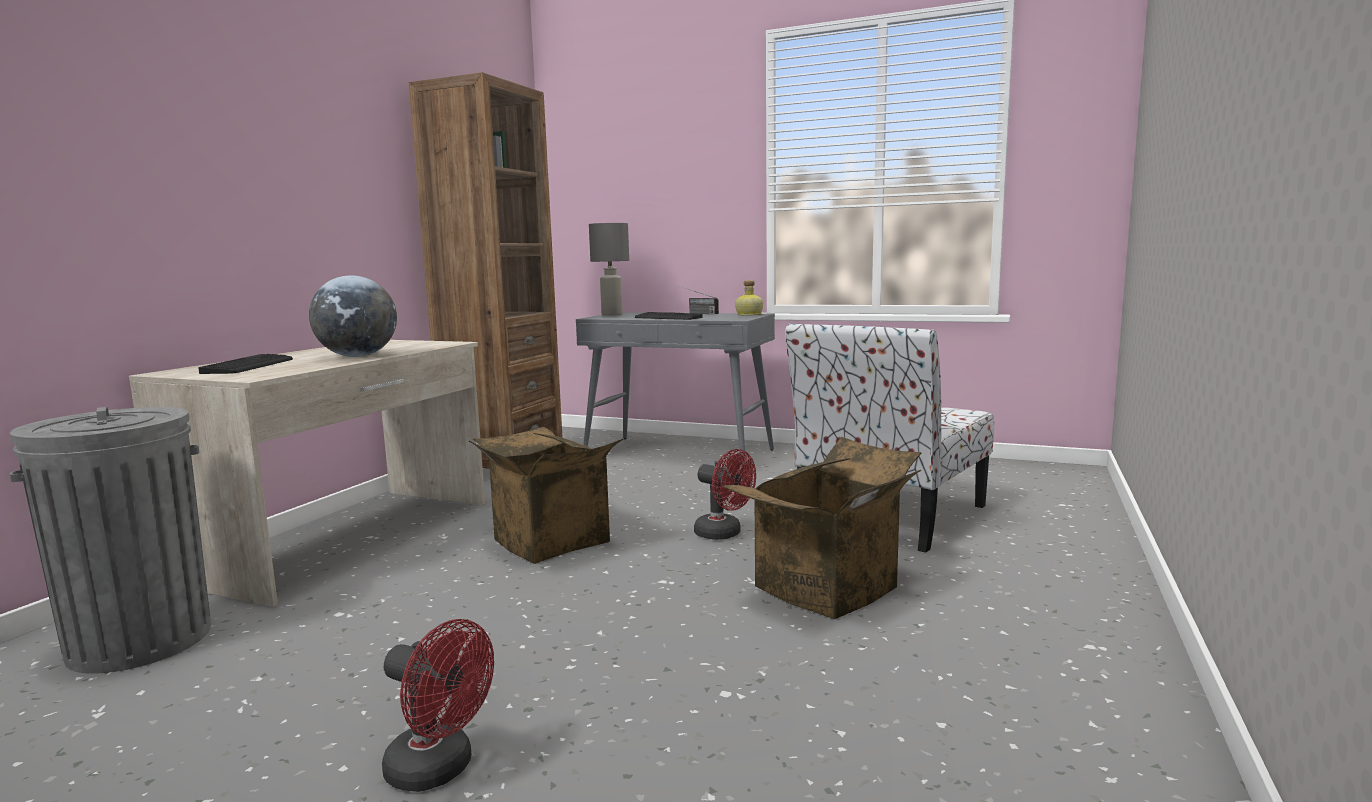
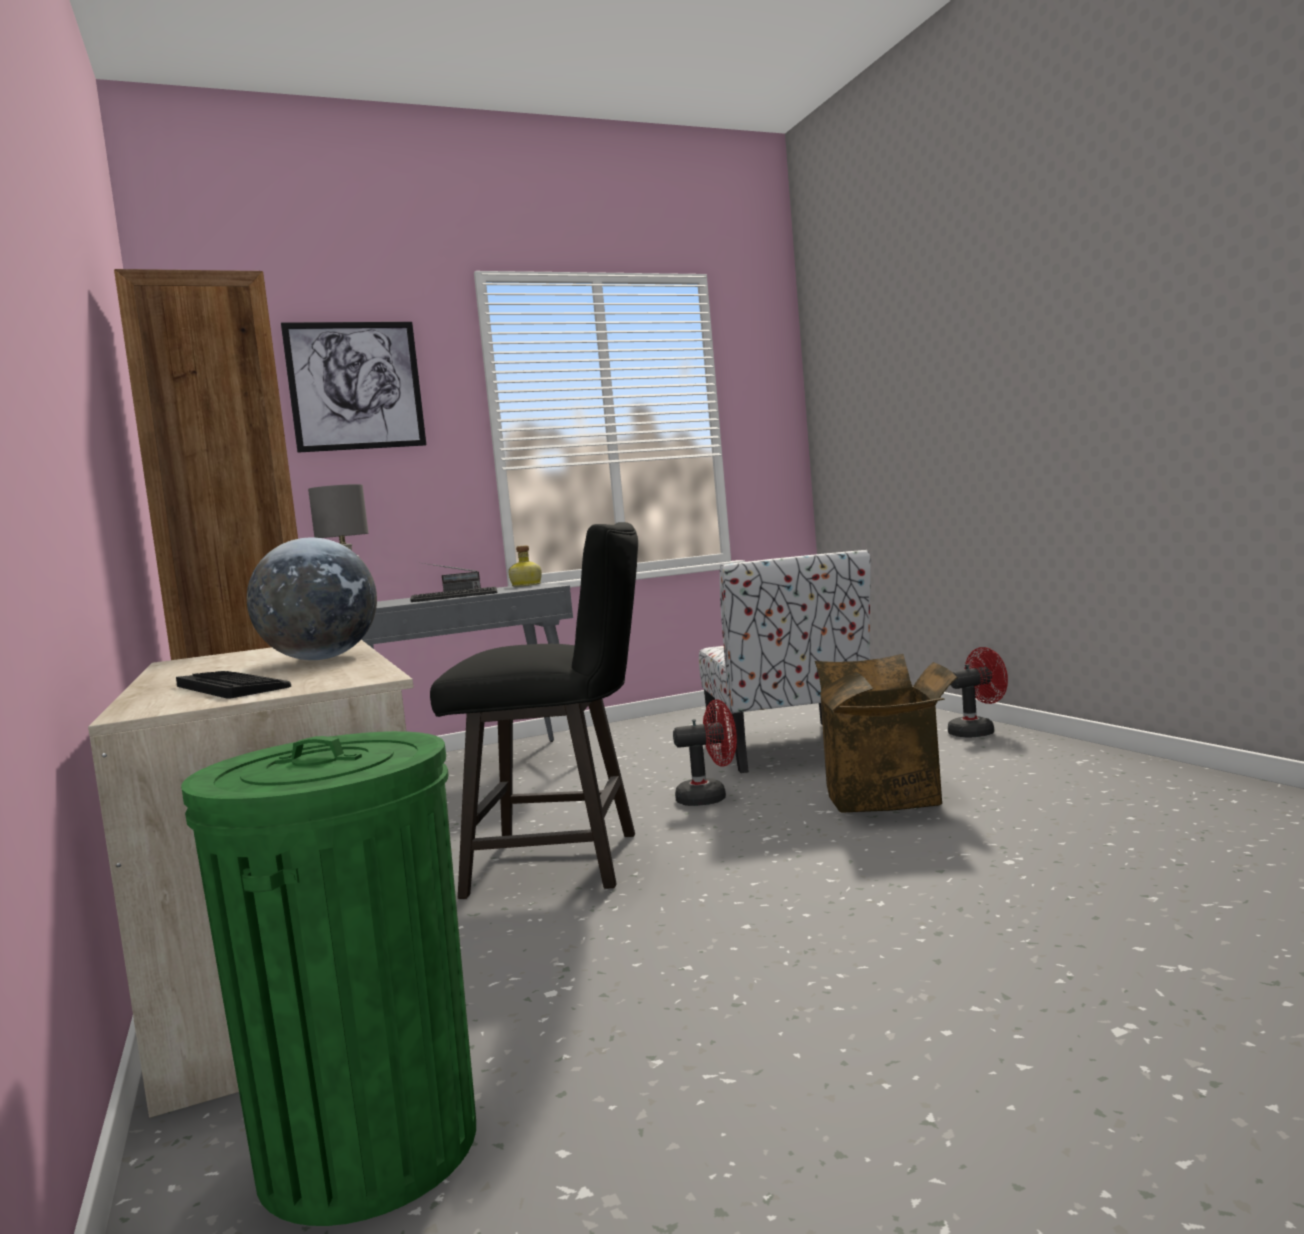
camera: 45 degrees left, 5 degrees down
(140, 641) = (369, 1146): grey trash can -> green trash can
(440, 769) = (1004, 986): red fan -> red fan (977, 731)
(545, 542) = (568, 862): cardboard box -> black stool
(665, 140) = (355, 386): none -> picture

